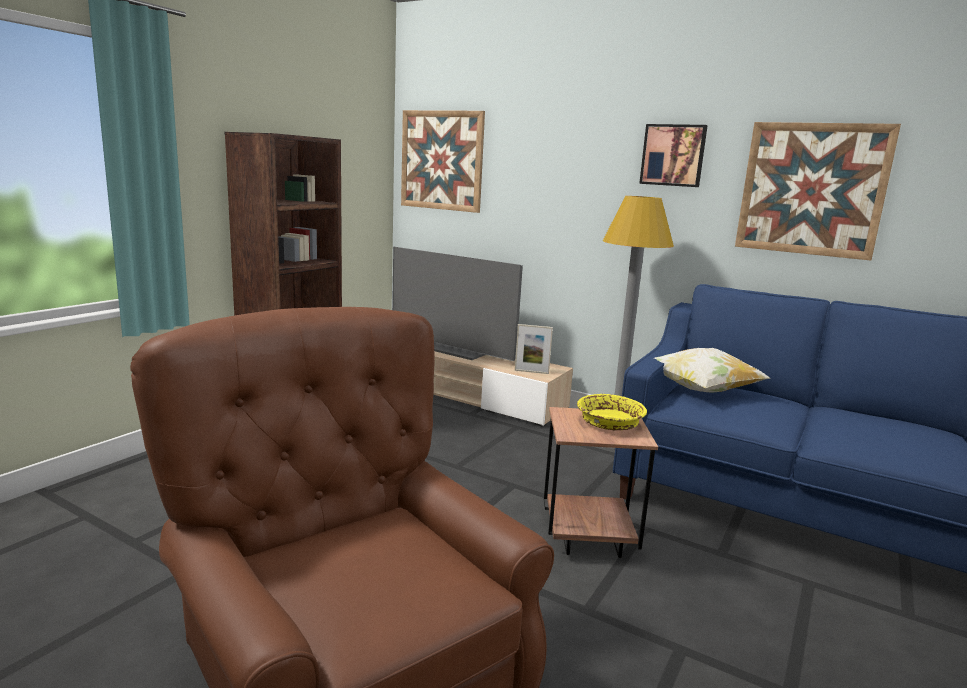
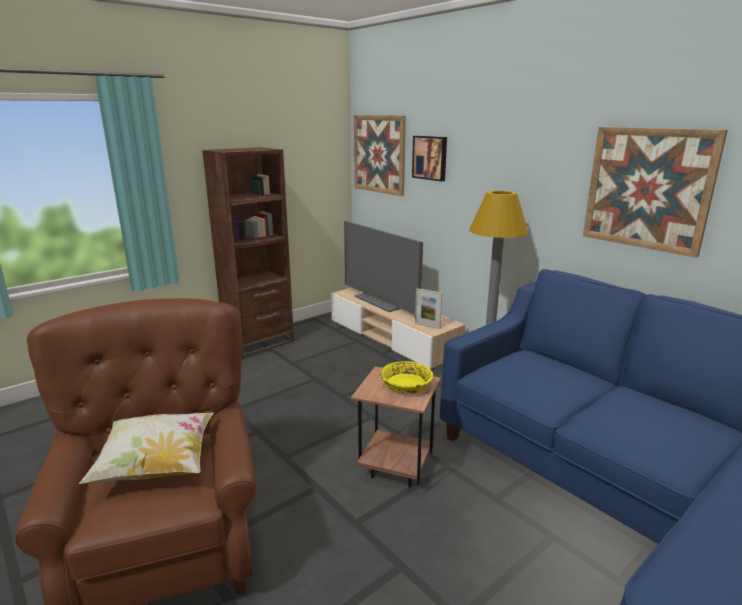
camera: 20 degrees right, 5 degrees up
(673, 155) = (536, 154): picture -> picture (430, 157)
(701, 391) = (520, 362): pillow -> pillow (157, 466)

